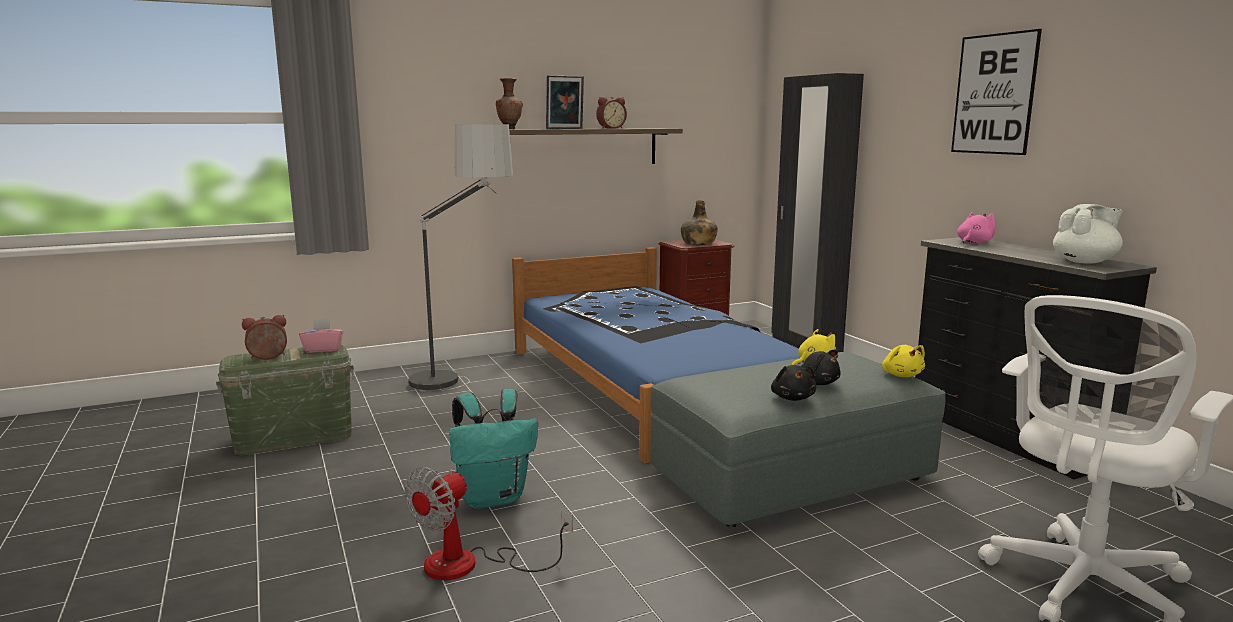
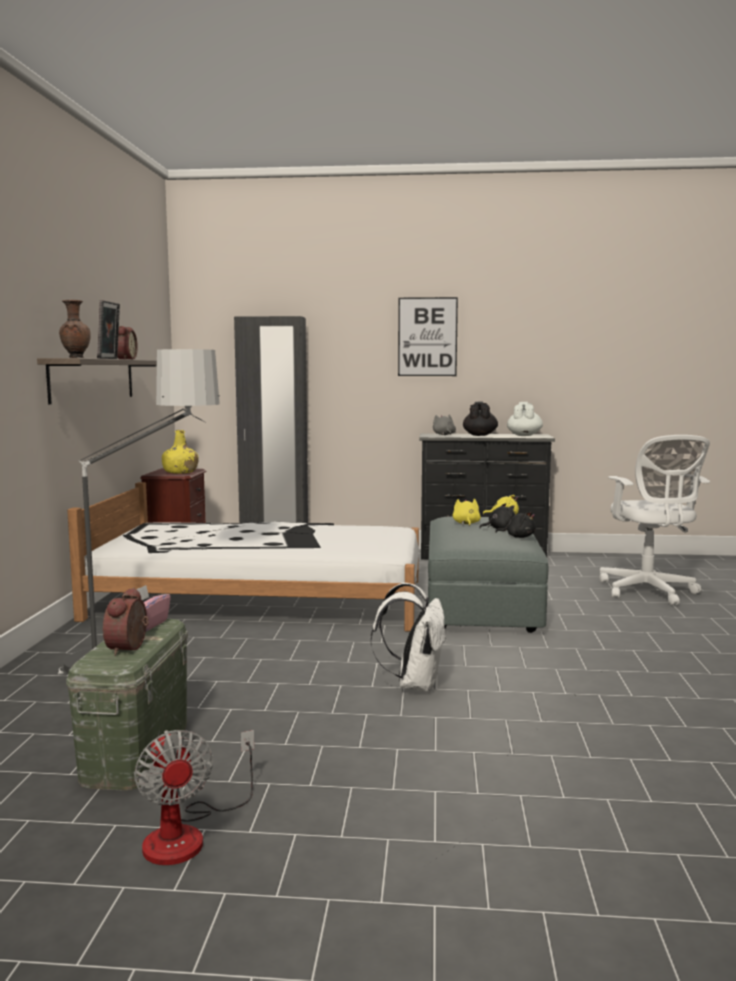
camera: 60 degrees left, 5 degrees down
(470, 565) = (519, 708): fan -> fan (188, 834)
(493, 498) = (414, 684): turquoise backpack -> white backpack
(649, 384) = (261, 599): blue bed -> white bed
(698, 243) = (180, 472): green bottle -> yellow bottle
(973, 243) = (444, 435): pink plush toy -> grey plush toy
(1018, 251) = (479, 435): none -> black teapot

